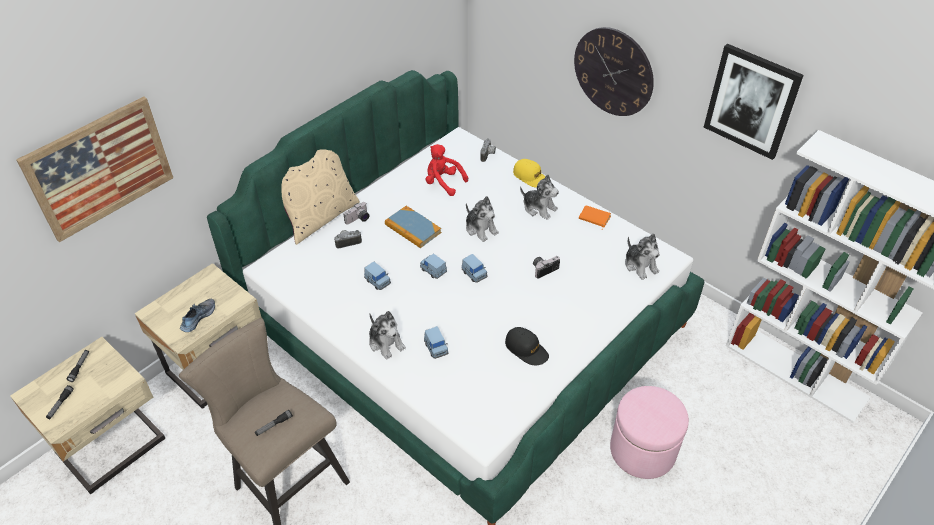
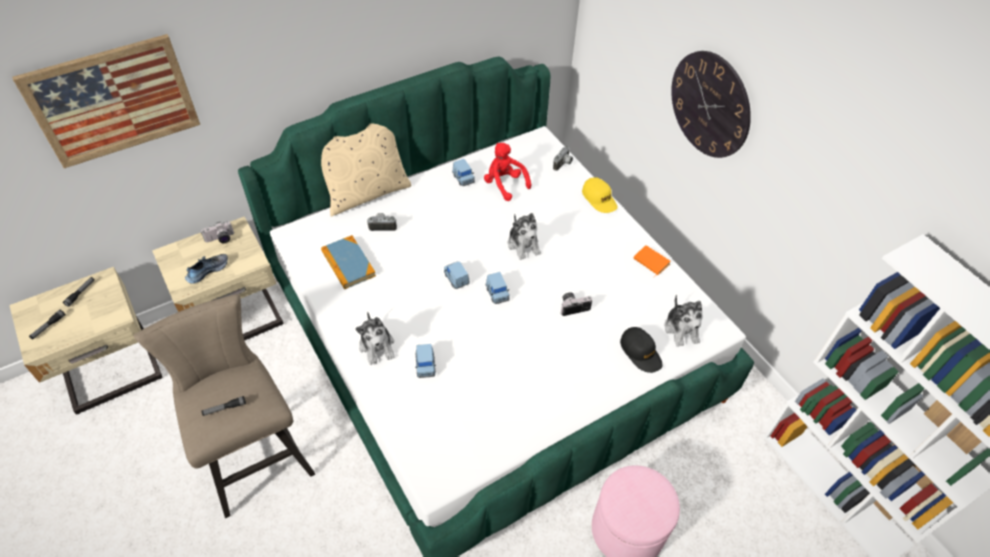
camera: 15 degrees right, 5 degrees up
(358, 219) = (403, 204): camera -> camera (220, 239)
(377, 281) = (395, 276): blue toy car -> blue toy car (463, 178)
(413, 229) = (453, 227): book -> book (348, 264)
(526, 349) = (519, 393): black cap -> black cap (640, 352)
(539, 208) = (595, 236): plush toy -> none
(751, 101) = (853, 178): picture -> none

